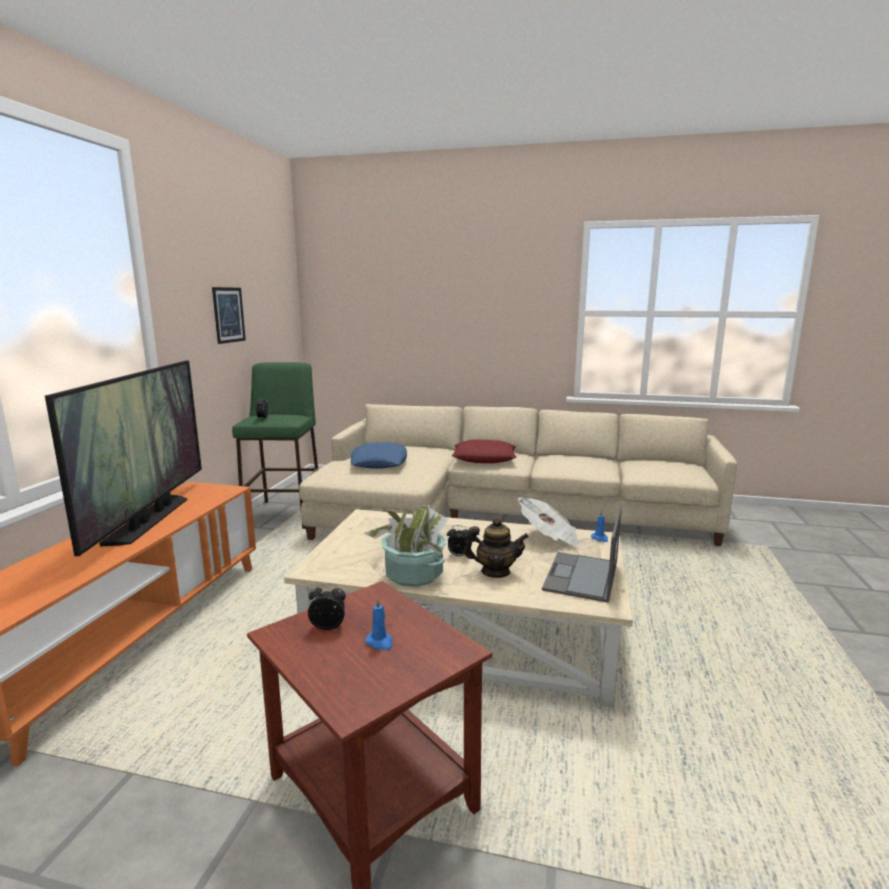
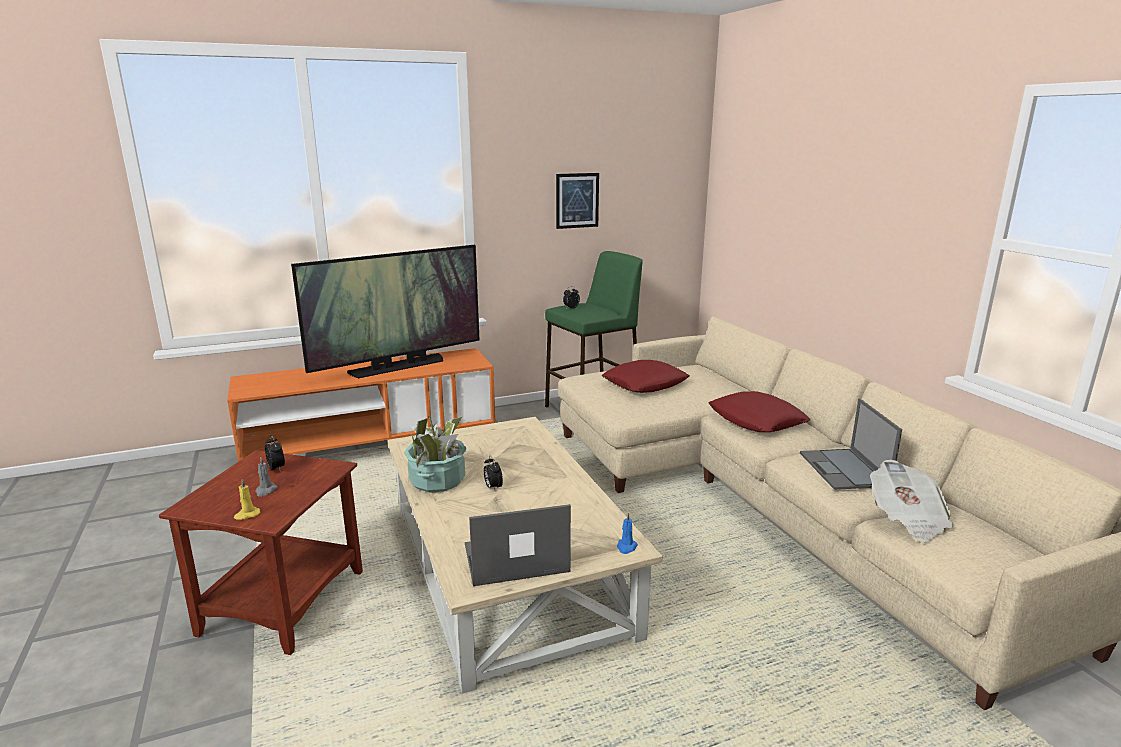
camera: 55 degrees right, 5 degrees up
(379, 462) = (645, 384): blue pillow -> red pillow
(380, 642) = (265, 491): blue candle -> grey candle
(428, 664) = (247, 515): none -> yellow candle
(495, 572) = (478, 513): teapot -> none
(549, 538) = (589, 518): newspaper -> newspaper (907, 519)
(575, 462) = (844, 470): none -> laptop

